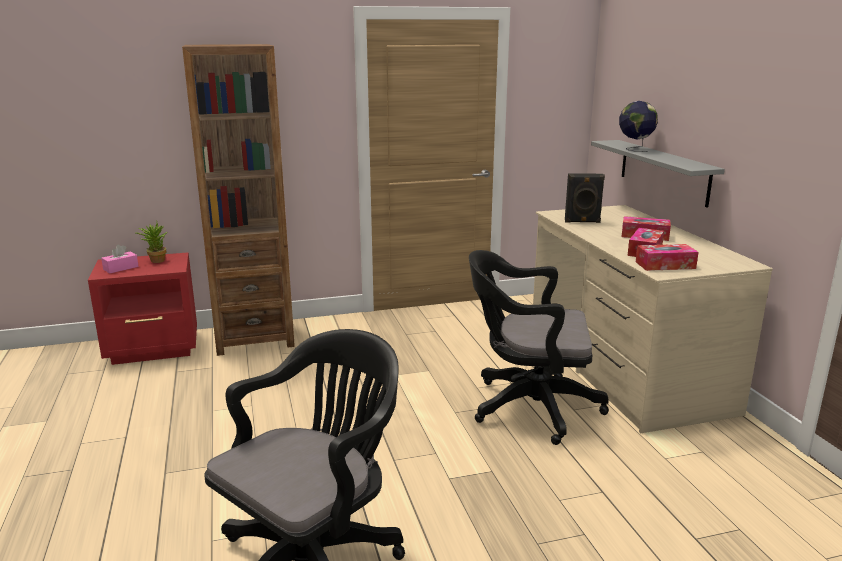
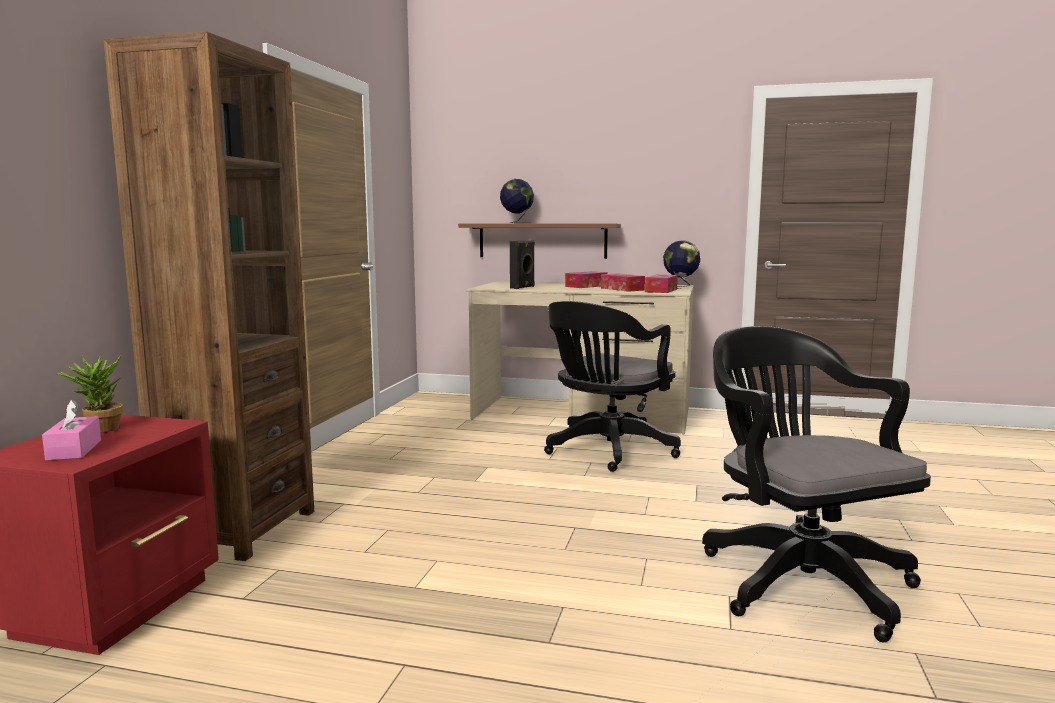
camera: 60 degrees left, 10 degrees down
(663, 171) = (542, 240): grey shelf -> brown shelf
(726, 266) = (680, 287): none -> globe

